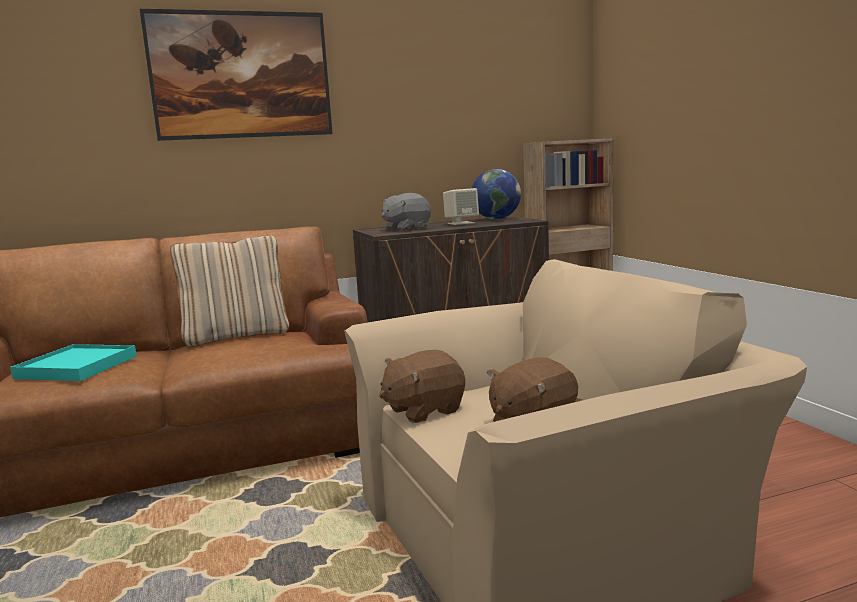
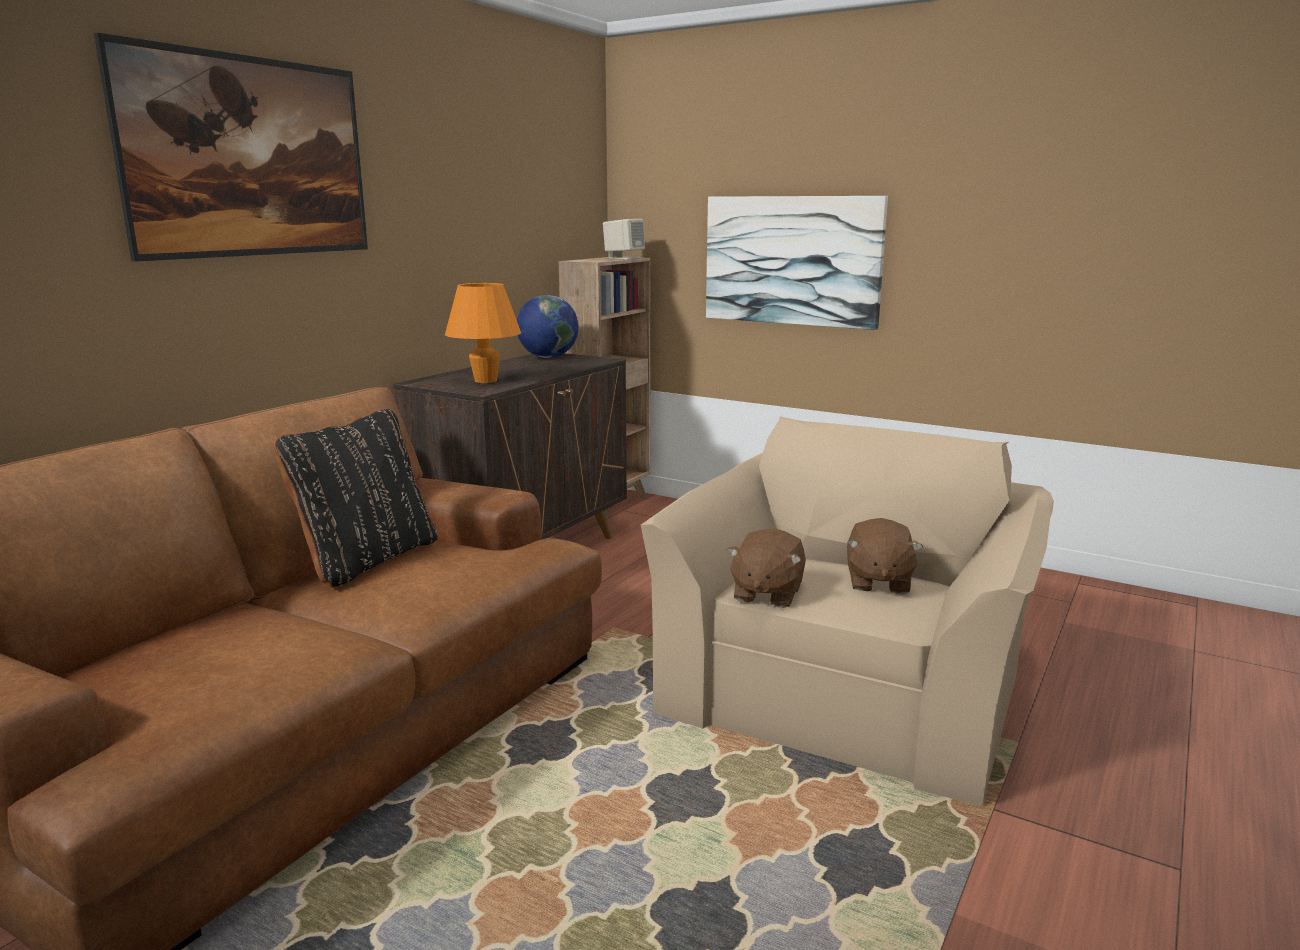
camera: 40 degrees left, 5 degrees up
(76, 367) = (239, 654): turquoise tray -> none
(237, 336) = (367, 560): beige pillow -> black pillow
(406, 229) = (486, 381): grey plush toy -> orange table lamp
(461, 223) = (527, 367): beige speaker -> beige speaker (624, 258)
(716, 127) = (792, 260): none -> picture

